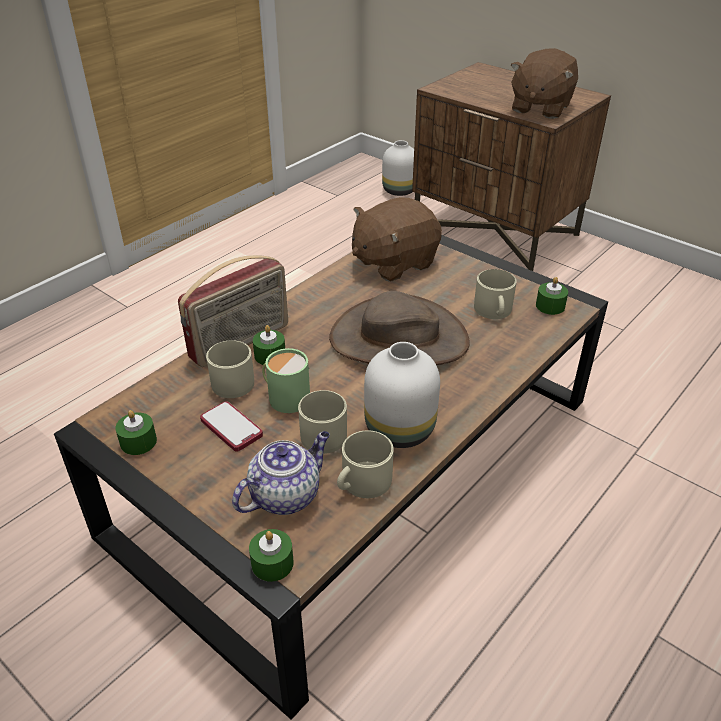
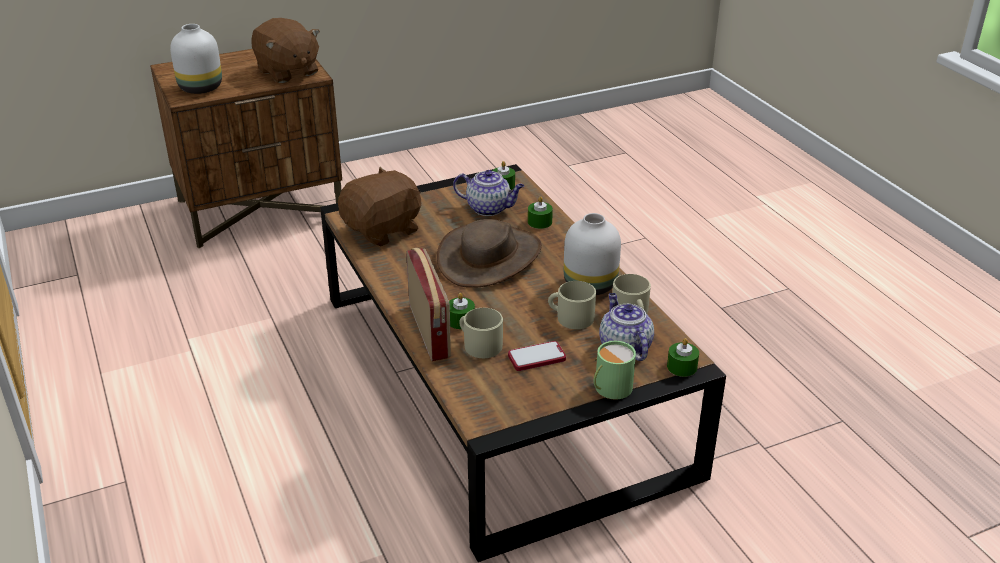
camera: 65 degrees left, 5 degrees down
(138, 442) = (521, 407): green candle -> green candle (539, 222)
(286, 397) = (519, 324): green mug -> green mug (609, 388)
(393, 262) = (383, 230): brown plush toy -> brown plush toy turned 120 degrees counterclockwise
(400, 190) = (121, 234): white vase -> white vase (200, 87)
(494, 311) = (489, 208): beige mug -> teapot

